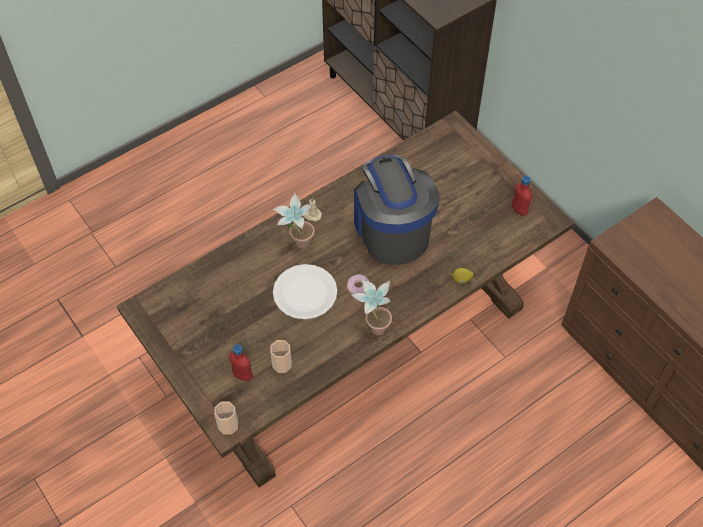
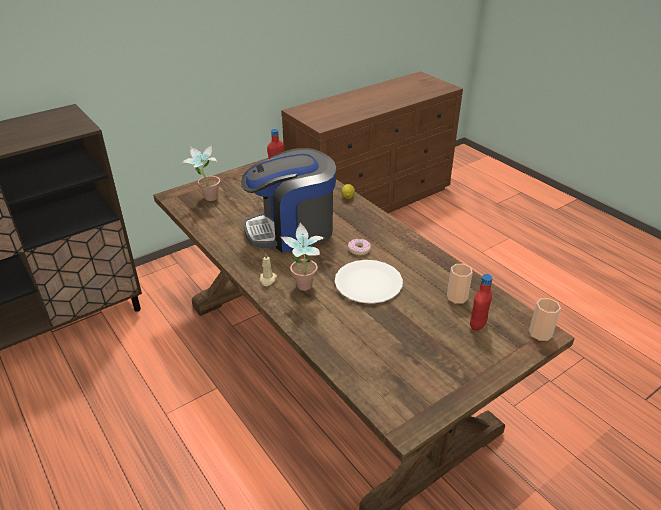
camera: 90 degrees left, 20 degrees down
(373, 326) = (401, 241): potted plant -> potted plant (207, 199)

